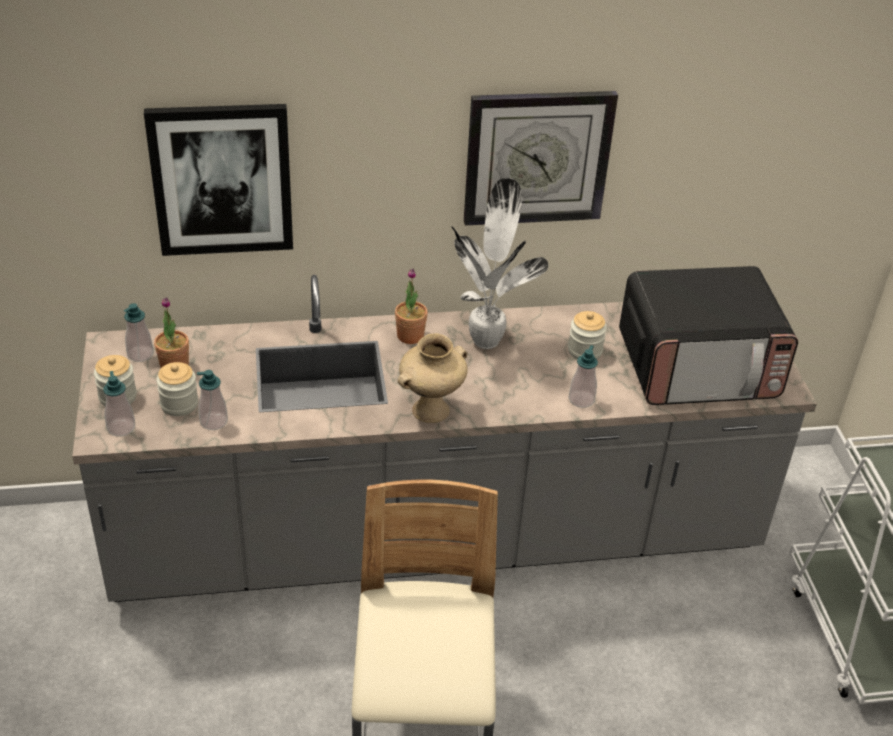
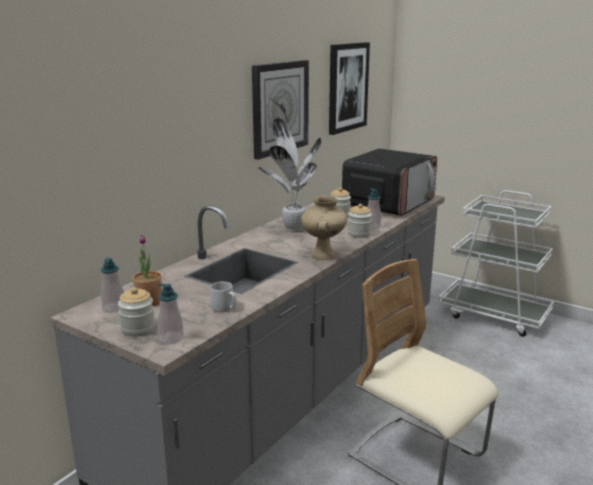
camera: 45 degrees left, 20 degrees down
(179, 404) = (187, 312): jar -> jar (359, 234)
(213, 422) = (224, 308): soap dispenser -> grey mug
(222, 179) = (133, 146): picture -> picture (347, 87)
(410, 336) = (256, 240): potted plant -> none

